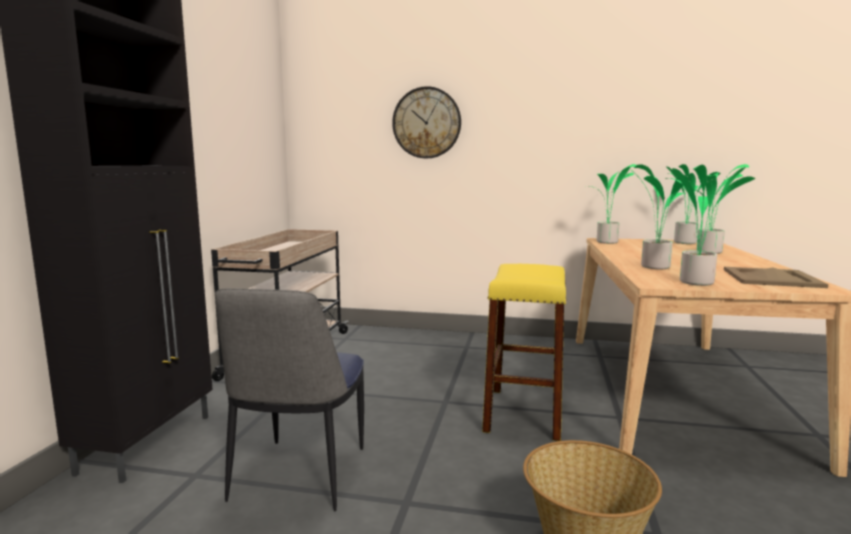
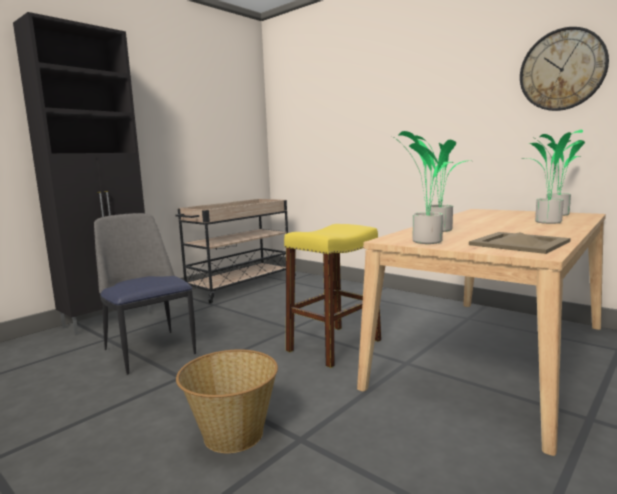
camera: 30 degrees right, 0 degrees up
(298, 476) = (149, 350): chair -> chair turned 105 degrees clockwise
(426, 123) = (351, 113): wall clock -> wall clock (562, 70)
(607, 242) = (474, 212): potted plant -> none

